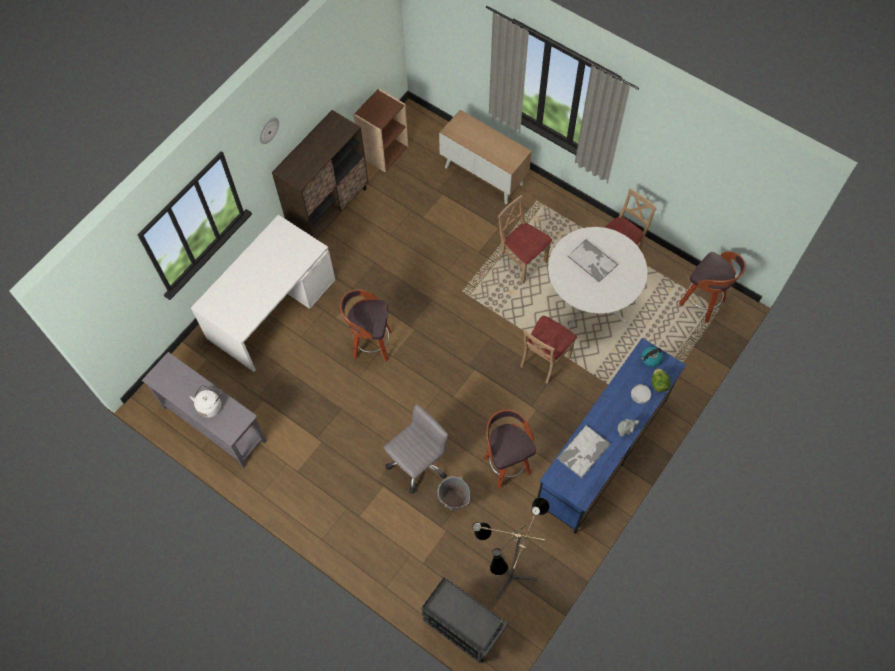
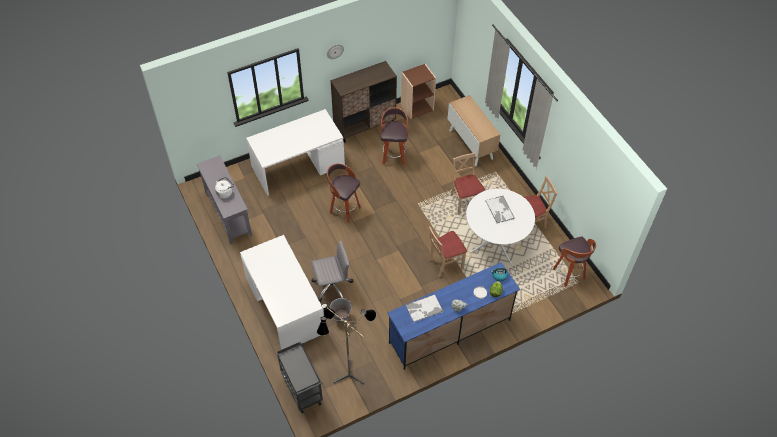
camera: 25 degrees right, 10 degrees down
(370, 521) = (284, 305): none -> white desk
(506, 464) = (385, 311): stool -> stool (393, 156)

